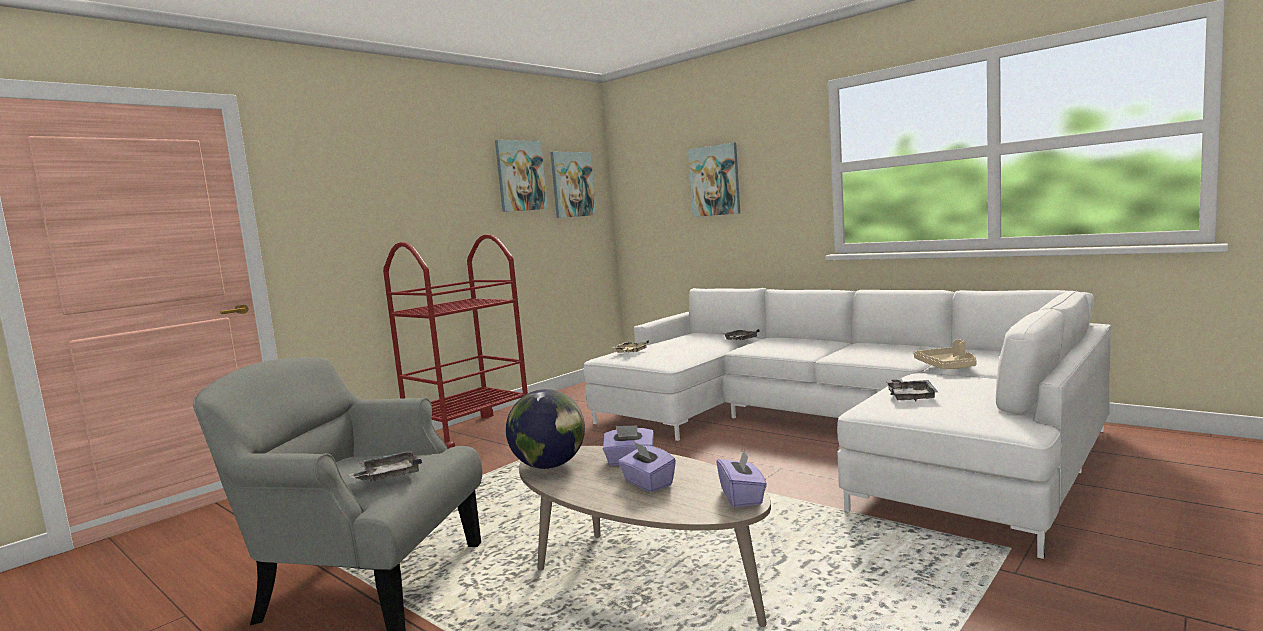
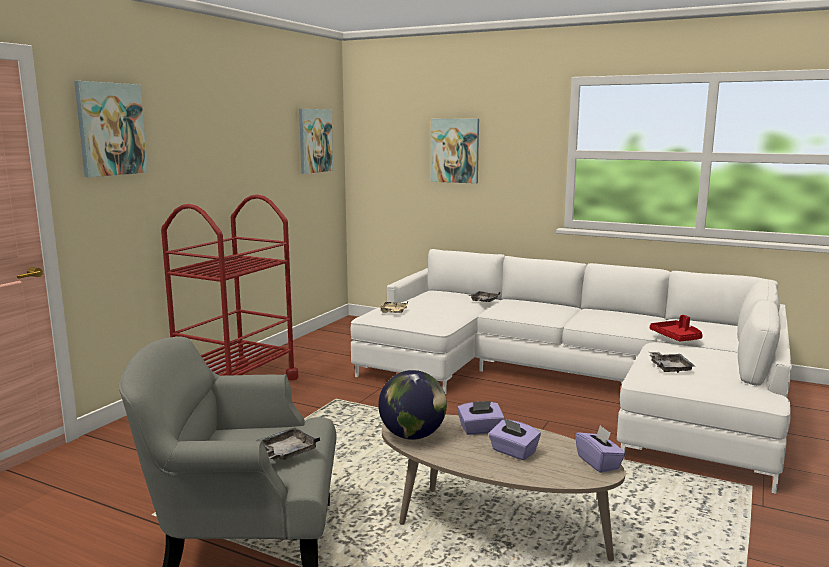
camera: 15 degrees left, 5 degrees up
(520, 176) = (274, 132): picture -> picture (111, 129)
(947, 366) = (677, 337): beige tray -> red tray

